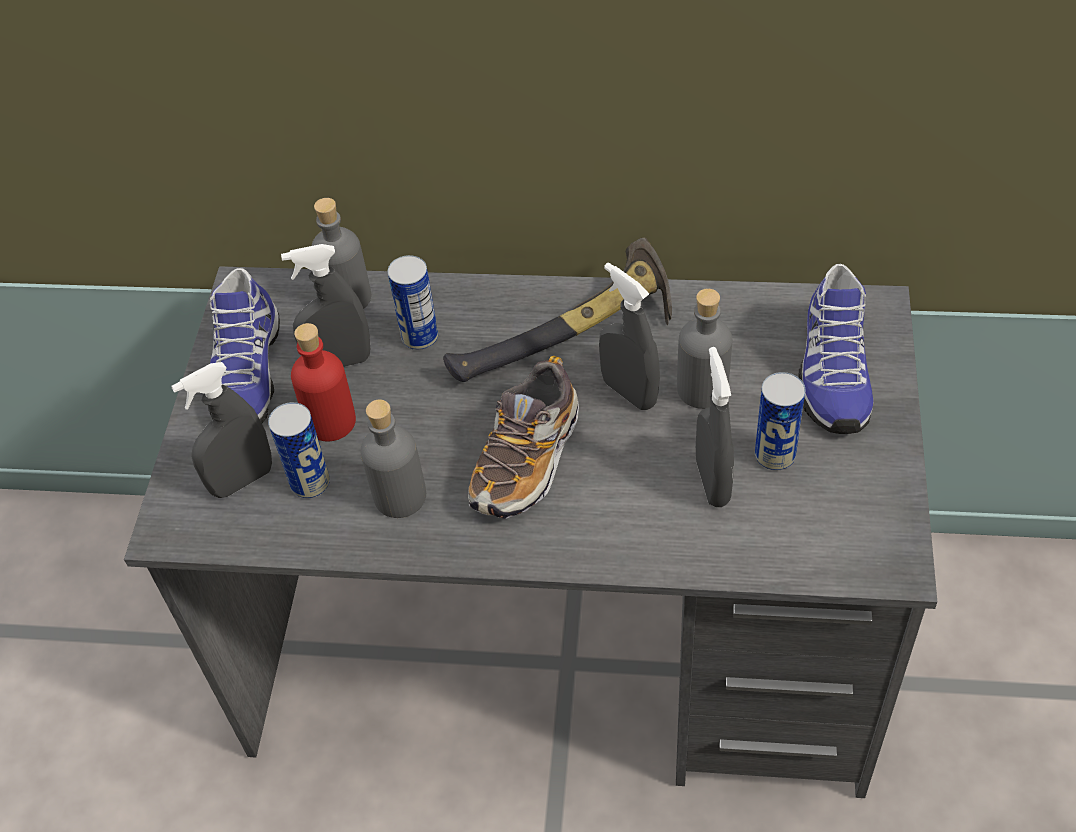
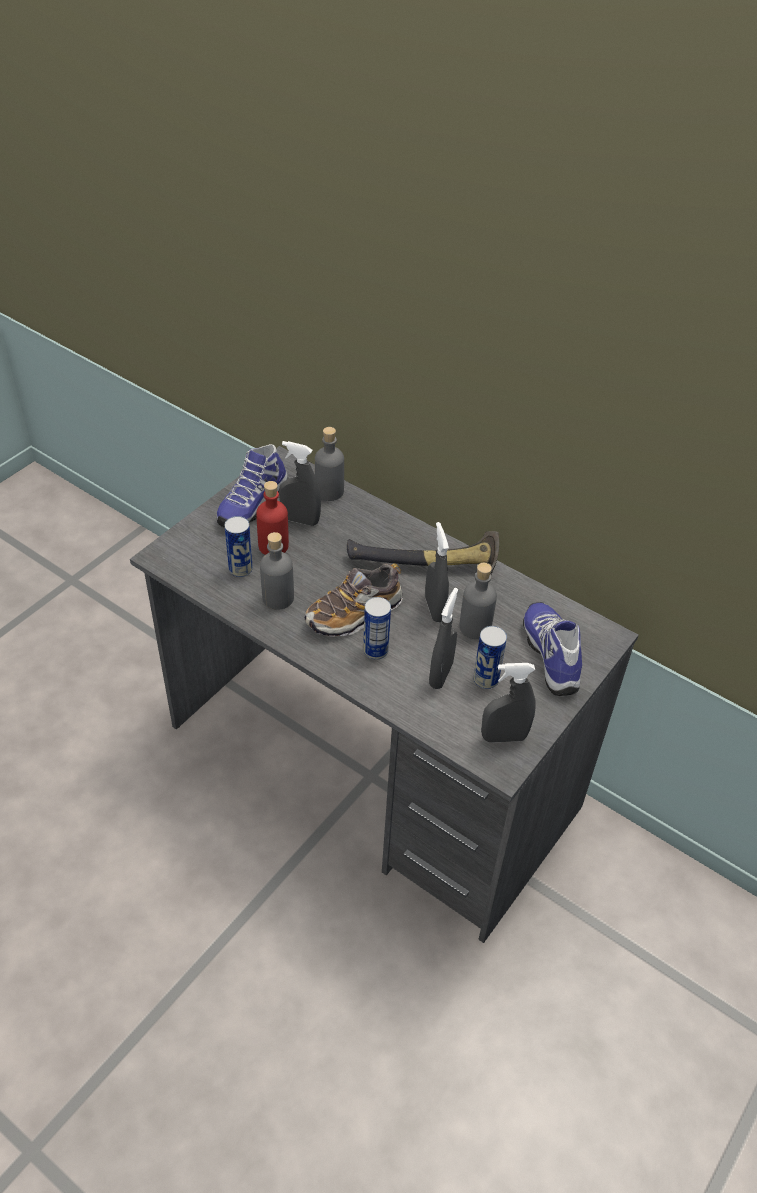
camera: 25 degrees right, 5 degrees down
(242, 480) = (210, 551): grey spray bottle -> grey spray bottle (504, 737)
(420, 337) = (349, 528): can -> can (375, 650)
(830, 373) = (553, 656): shoe -> shoe turned 135 degrees clockwise

